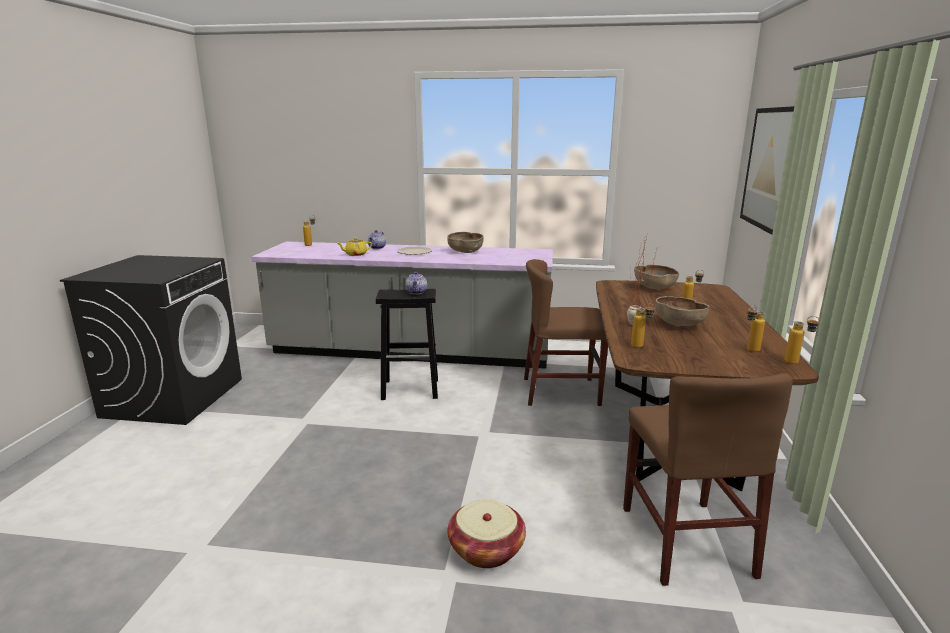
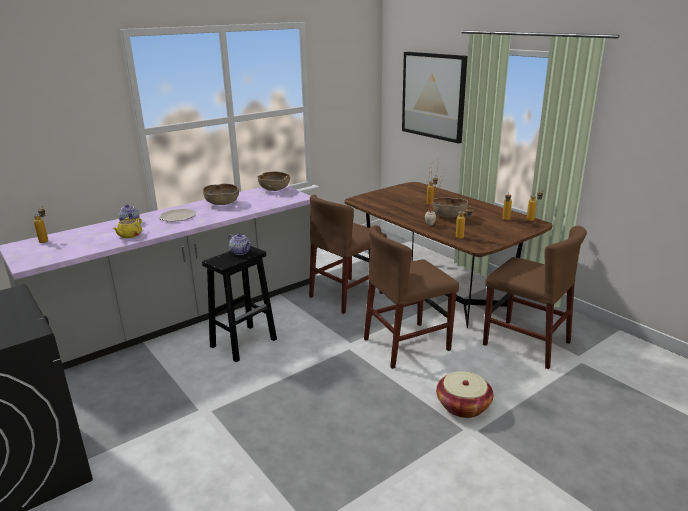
camera: 45 degrees left, 5 degrees up
(538, 461) = (407, 344): none -> brown chair
(654, 288) = (386, 195): brown bowl -> brown bowl (274, 190)

